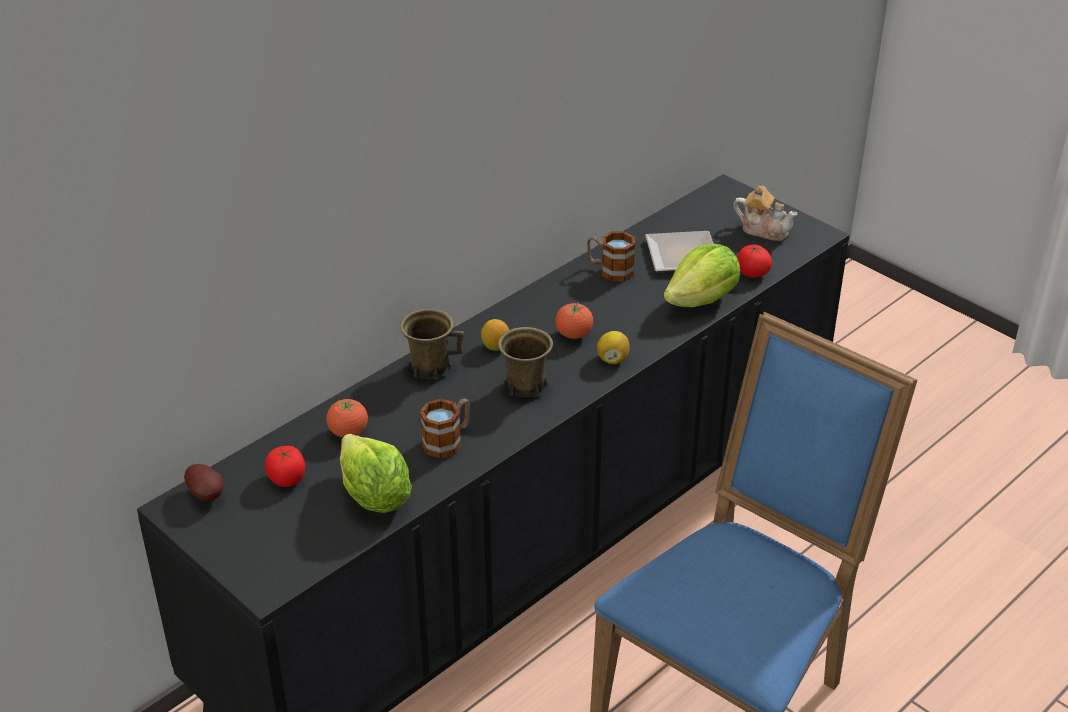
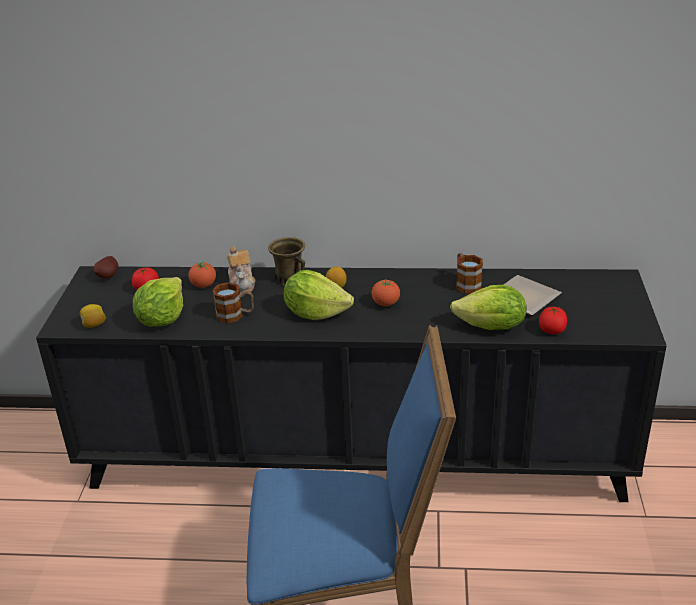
camera: 50 degrees right, 5 degrees down
(525, 386) = (316, 313): brown mug -> lettuce
(612, 359) = (383, 327): lemon -> lemon (94, 325)
(764, 229) = (606, 311): teapot -> teapot (242, 284)

